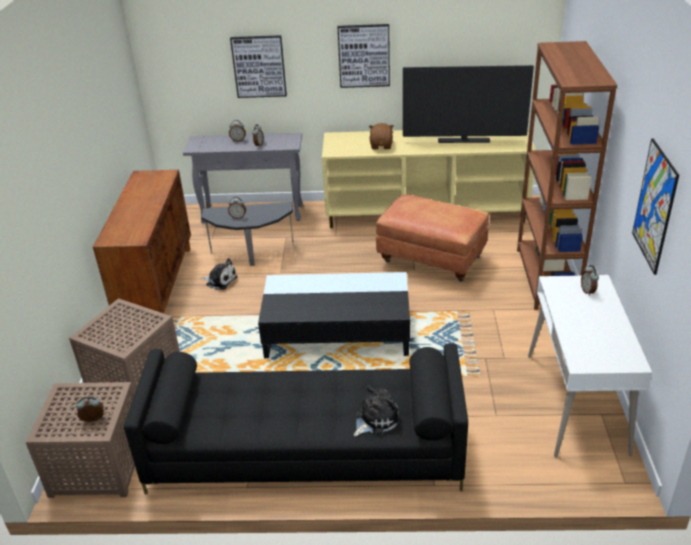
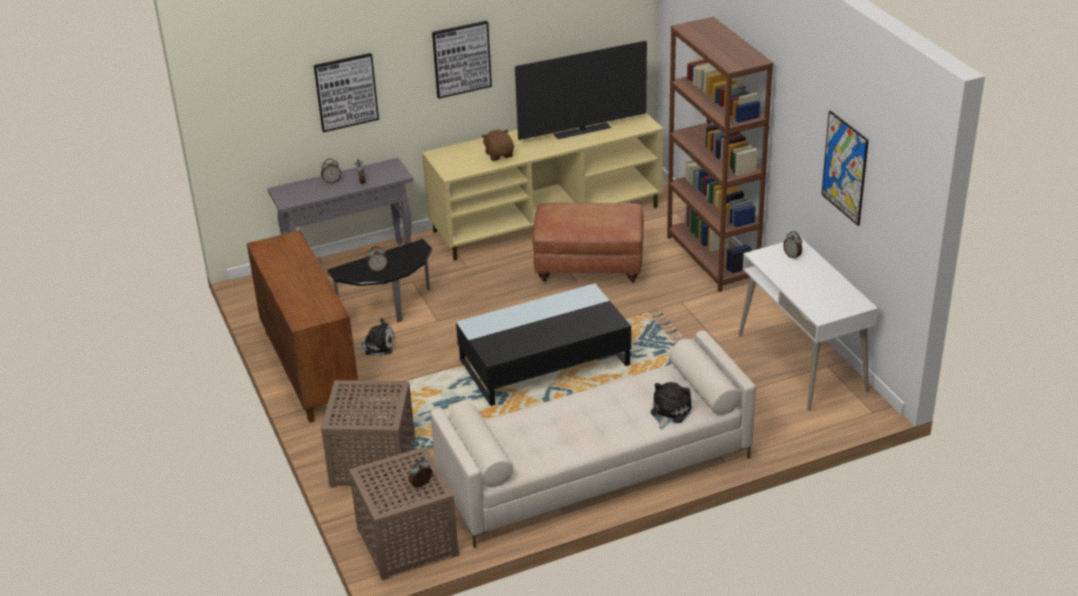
camera: 25 degrees left, 0 degrees up
(304, 453) = (594, 472): black sofa -> beige sofa

